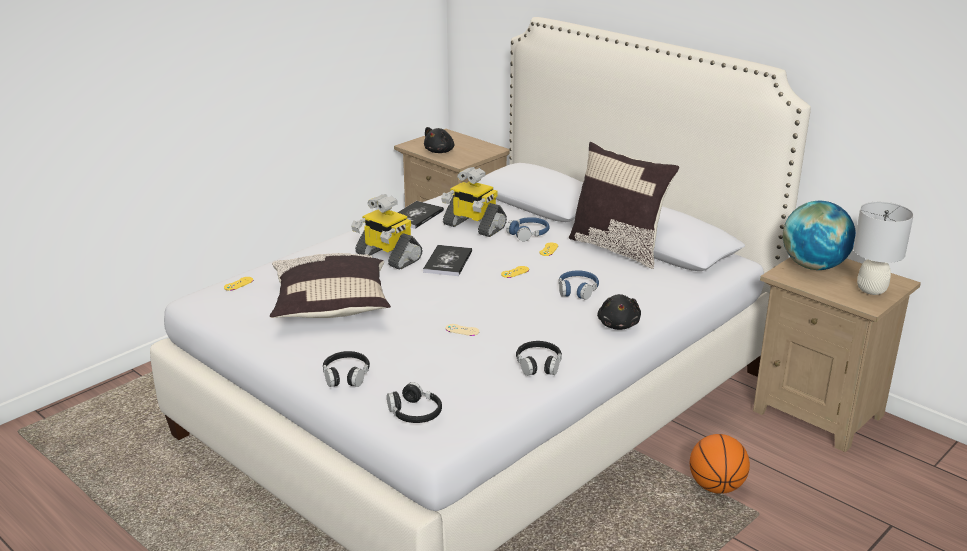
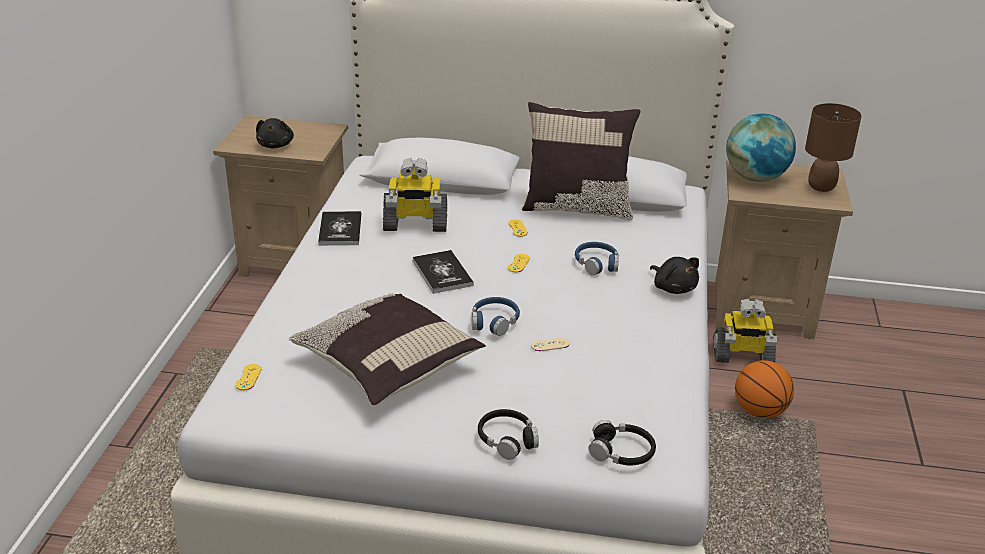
camera: 35 degrees left, 5 degrees up
(387, 257) = (373, 288): toy robot -> toy robot (742, 356)
(528, 234) = (478, 216): blue headphones -> blue headphones (494, 322)
(538, 364) = (661, 354): black headphones -> none
(870, 290) = (819, 187): grey table lamp -> brown table lamp

